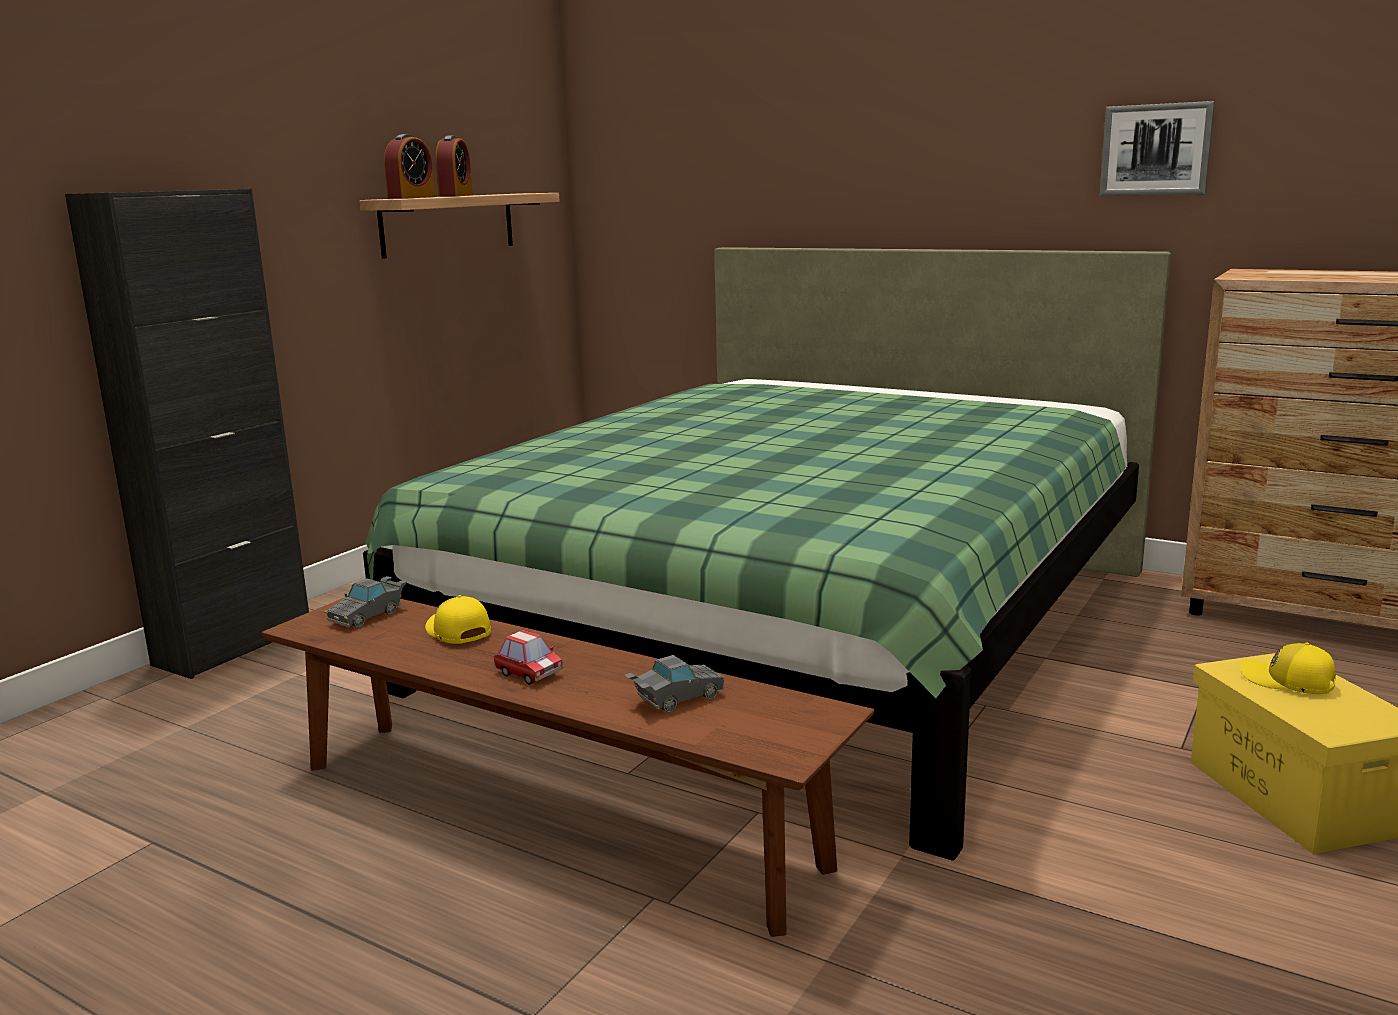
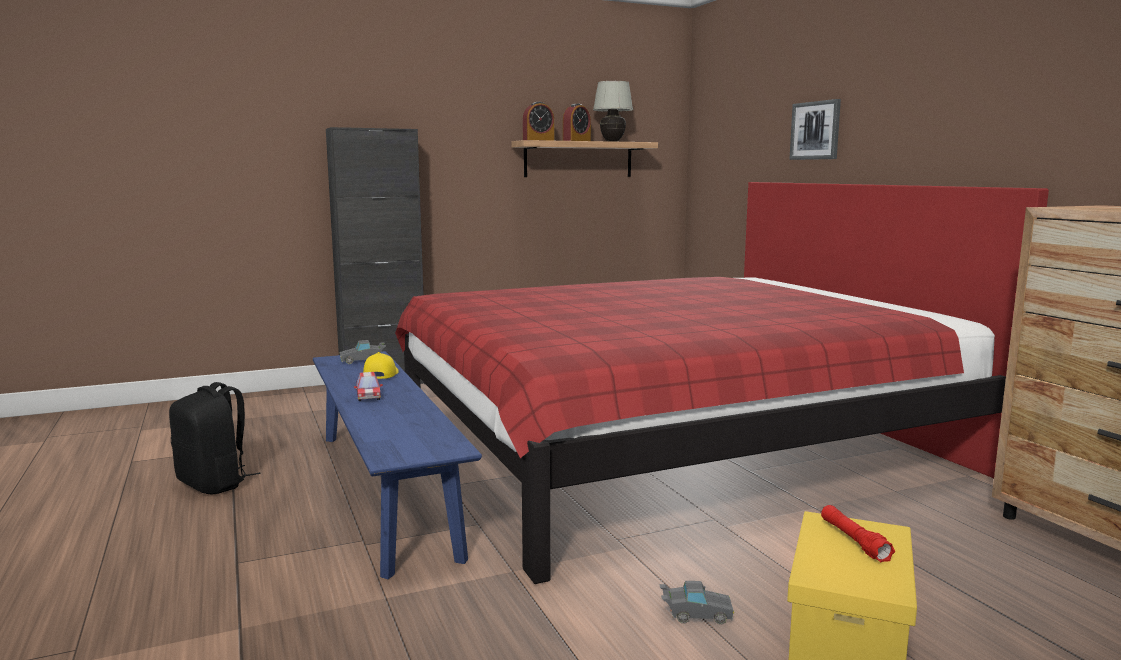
camera: 35 degrees right, 5 degrees down
(243, 912) = (214, 484): none -> black backpack
(498, 194) = (612, 141): none -> white table lamp
(549, 813) = (384, 490): brown bench -> blue bench
(675, 699) = (401, 423): grey toy car -> grey toy car (695, 615)
(796, 627) = (672, 445): green bed -> red bed
(1156, 150) = (1046, 98): picture -> picture (815, 130)
(1287, 682) = (854, 541): yellow cap -> red flashlight

